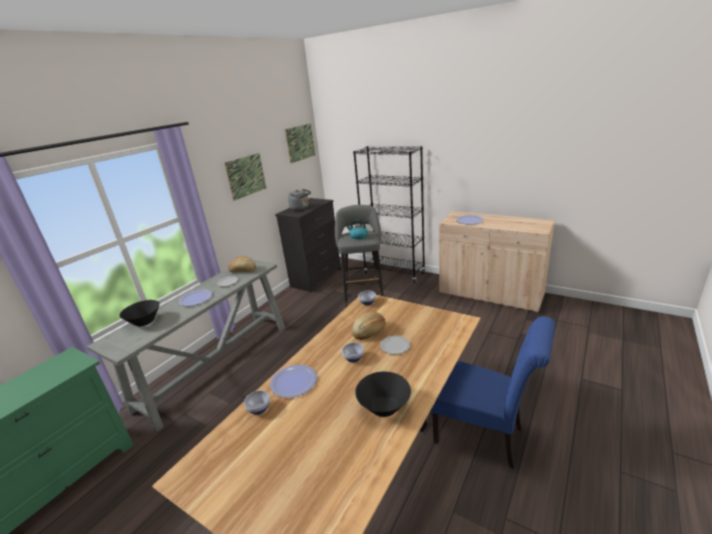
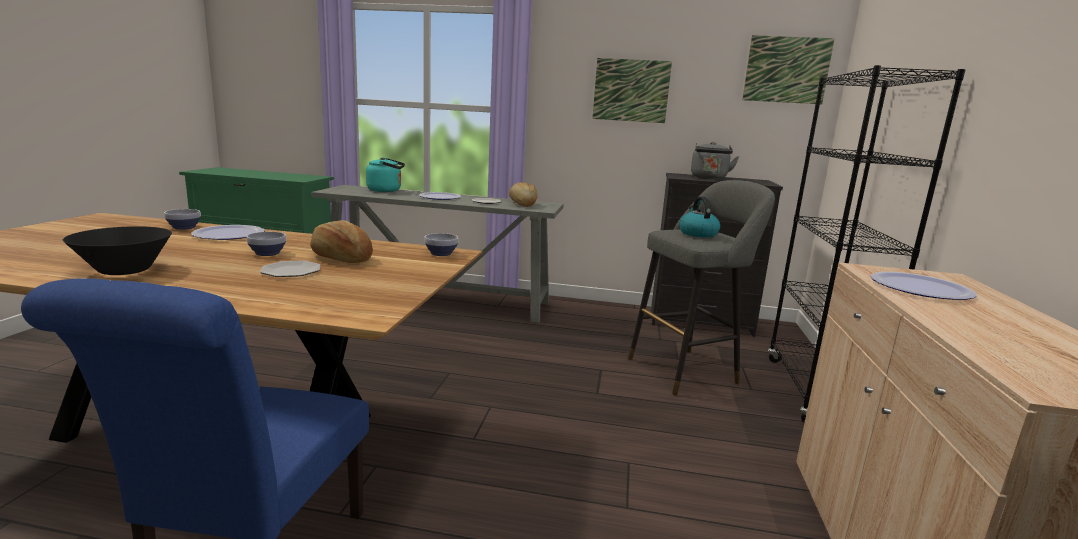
camera: 65 degrees right, 10 degrees down
(145, 322) = (386, 190): black bowl -> turquoise kettle

